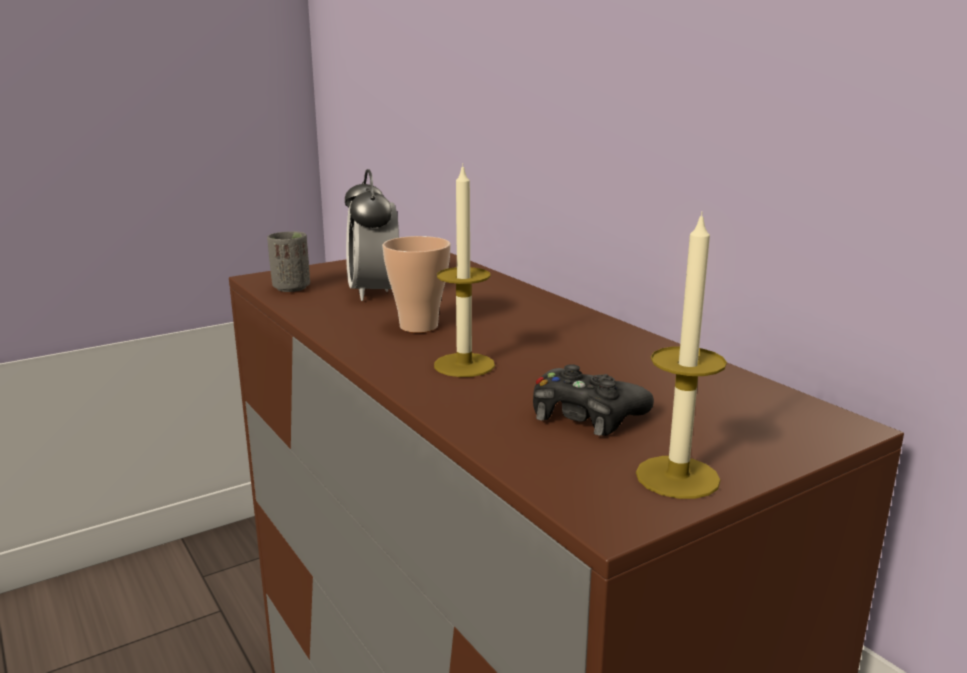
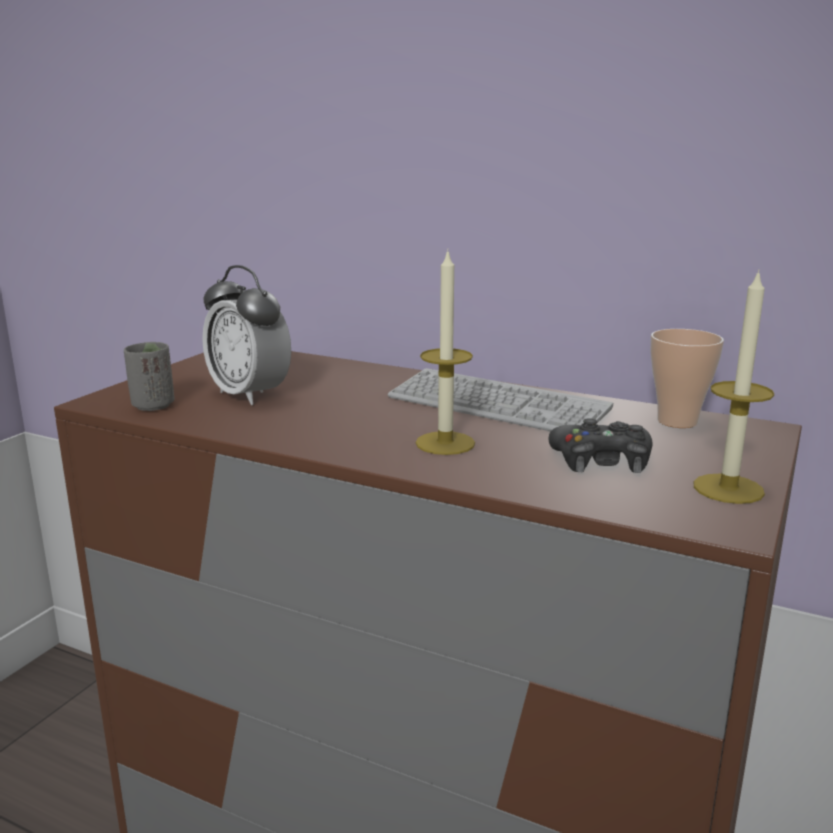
camera: 30 degrees left, 0 degrees up
(418, 326) = (348, 418): cup -> cup (677, 421)
(571, 341) = (496, 405): none -> keyboard

